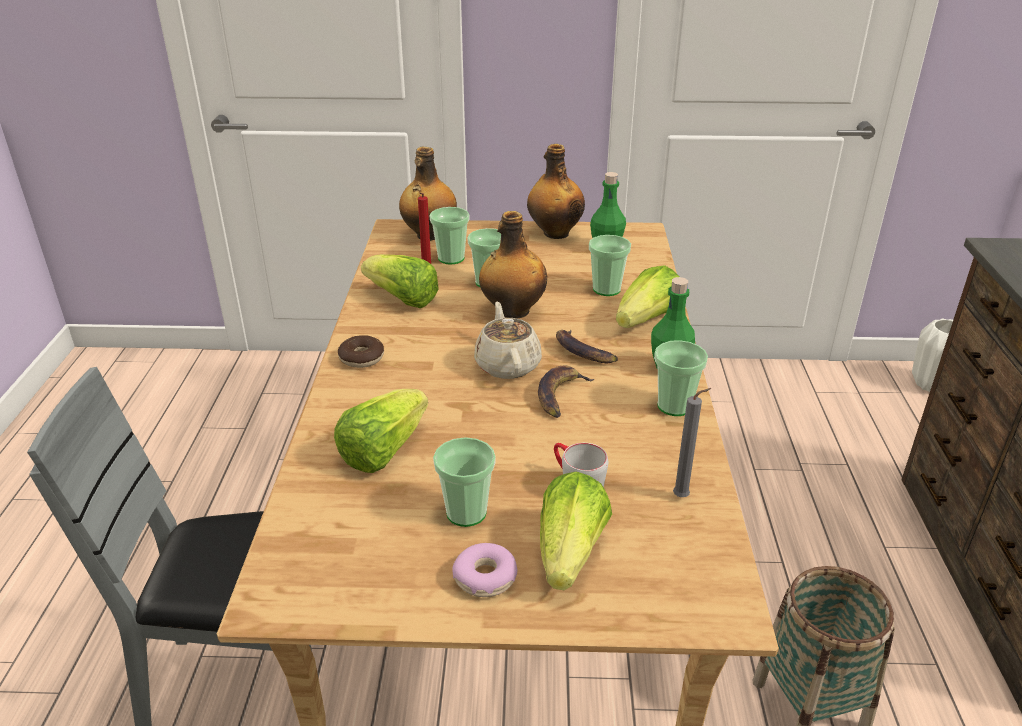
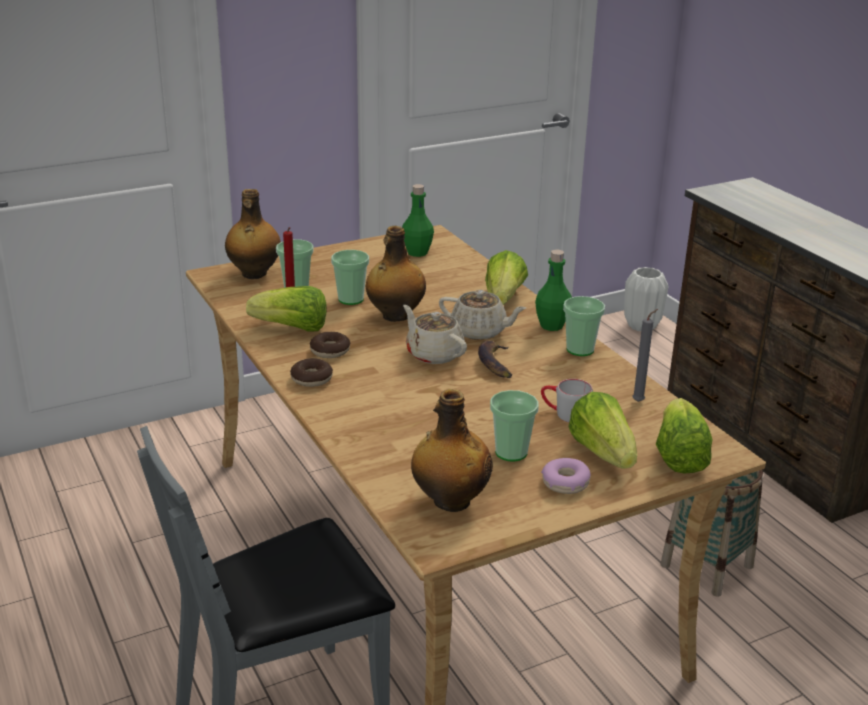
camera: 30 degrees left, 5 degrees down
(383, 450) = (406, 434): lettuce -> lettuce (679, 455)
(410, 333) = (330, 351): none -> donut
(555, 233) = (362, 250): bottle -> bottle (450, 501)
(582, 352) = (479, 331): banana -> beige teapot
(606, 289) = (451, 283): cup -> none

